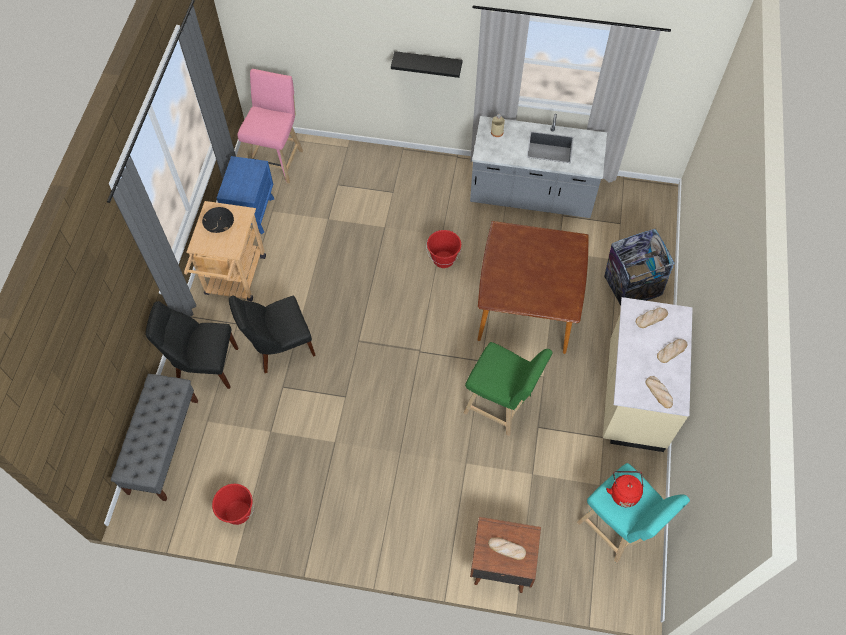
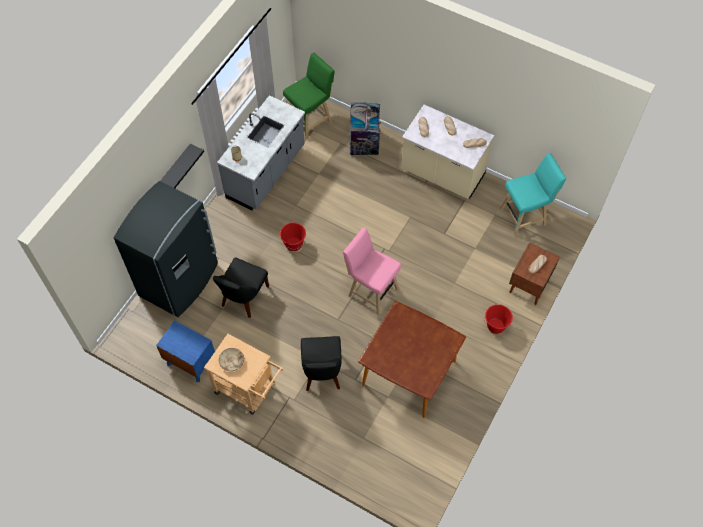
camera: 70 degrees left, 0 degrees up
(163, 445) = (372, 473): grey bench -> none
(204, 365) = (316, 429): black chair -> black chair (243, 298)
(219, 224) = (232, 362): black bowl -> beige bowl
(238, 512) = (442, 433): red bucket -> red bucket (496, 326)
(277, 160) = (147, 329): pink stool -> pink stool (371, 290)
(348, 167) = (180, 280): none -> grey fridge
(501, 406) = (422, 249): green stool -> green stool (311, 120)
(526, 308) = (355, 208): brown dining table -> brown dining table (408, 372)
(623, 492) = (525, 190): red kettle -> none

